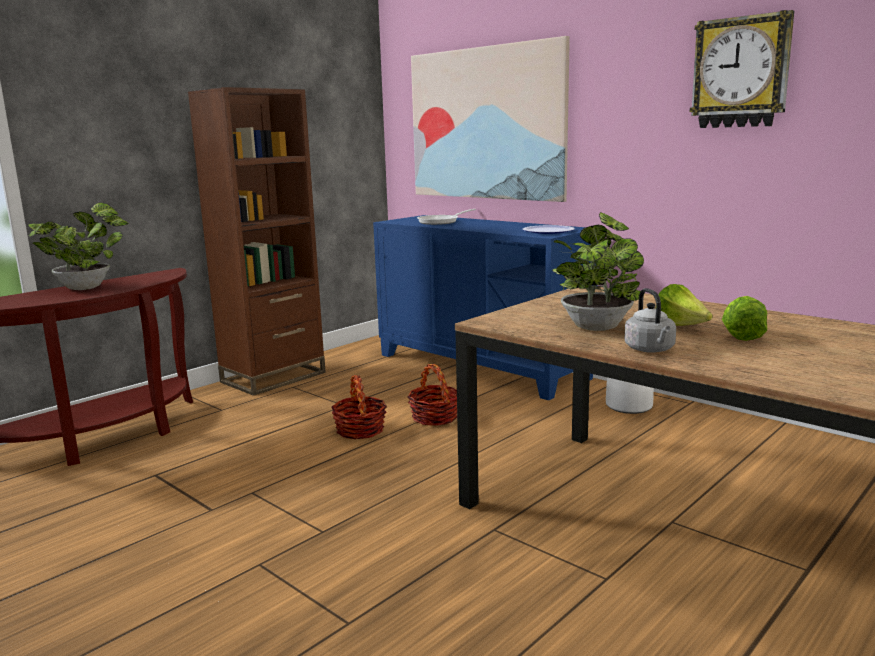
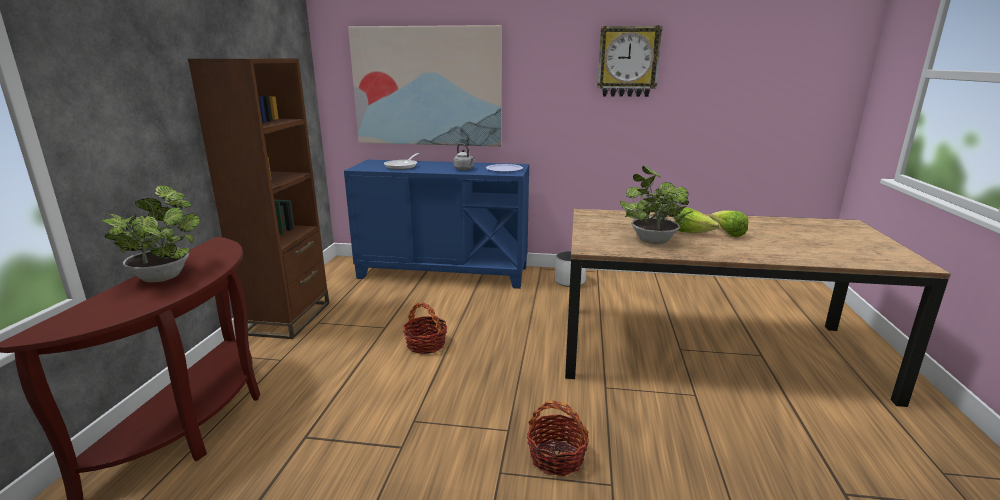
camera: 35 degrees left, 5 degrees up
(435, 417) = (465, 320): basket -> basket (557, 457)
(650, 350) = (712, 252): grey kettle -> grey kettle (464, 169)

